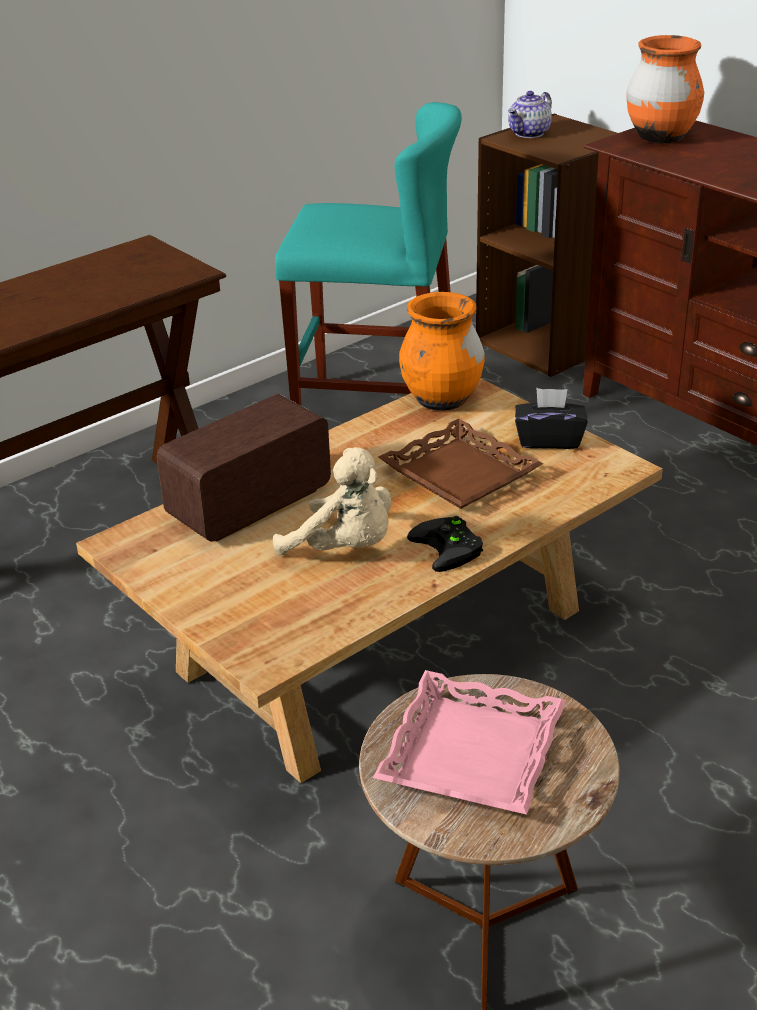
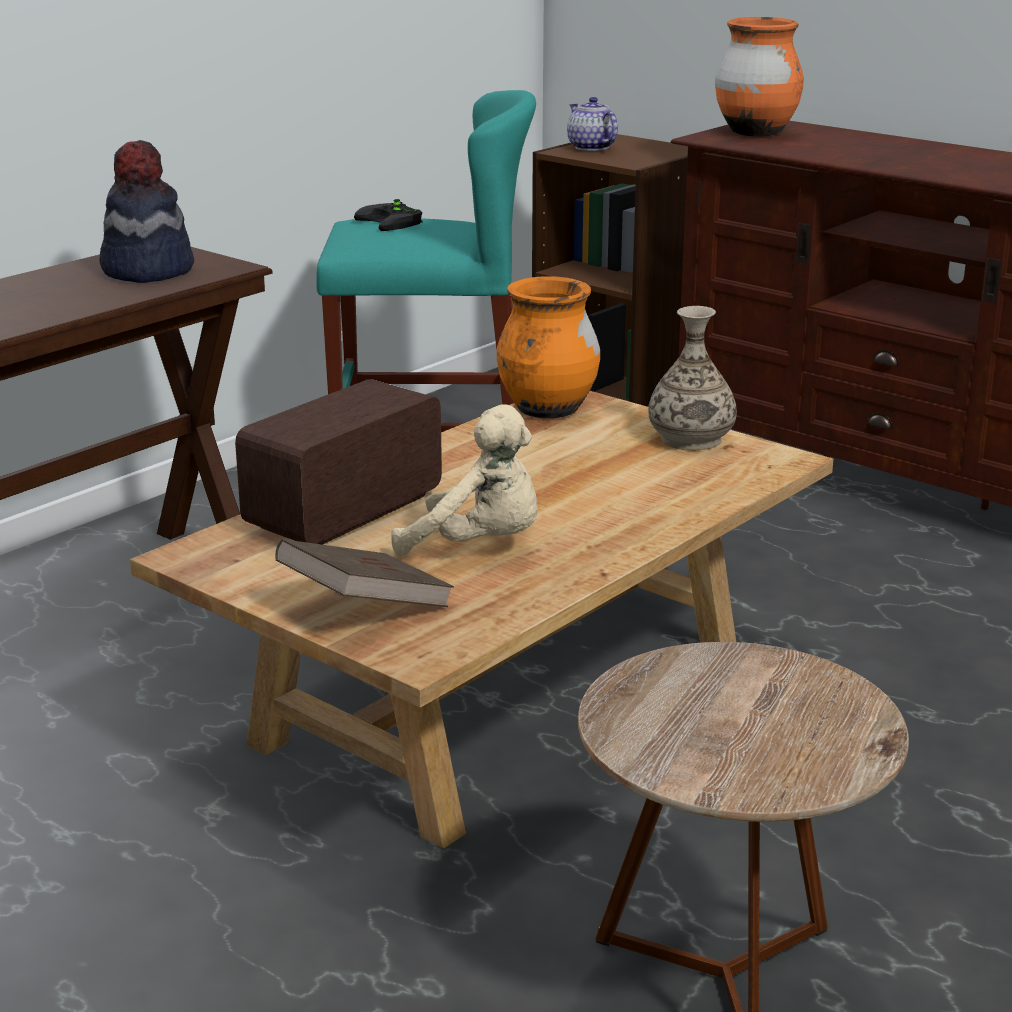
camera: 10 degrees left, 10 degrees down
(126, 273) = (146, 270): none -> hat
(238, 608) = (365, 607): none -> brown book
(450, 548) = (610, 539): black game controller -> black game controller (393, 222)
(458, 474) = (594, 473): brown tray -> none
(470, 753) = (718, 714): pink tray -> none
(529, 133) = (591, 147): teapot -> teapot turned 120 degrees clockwise
(549, 440) = (690, 439): black tissue box -> vase

